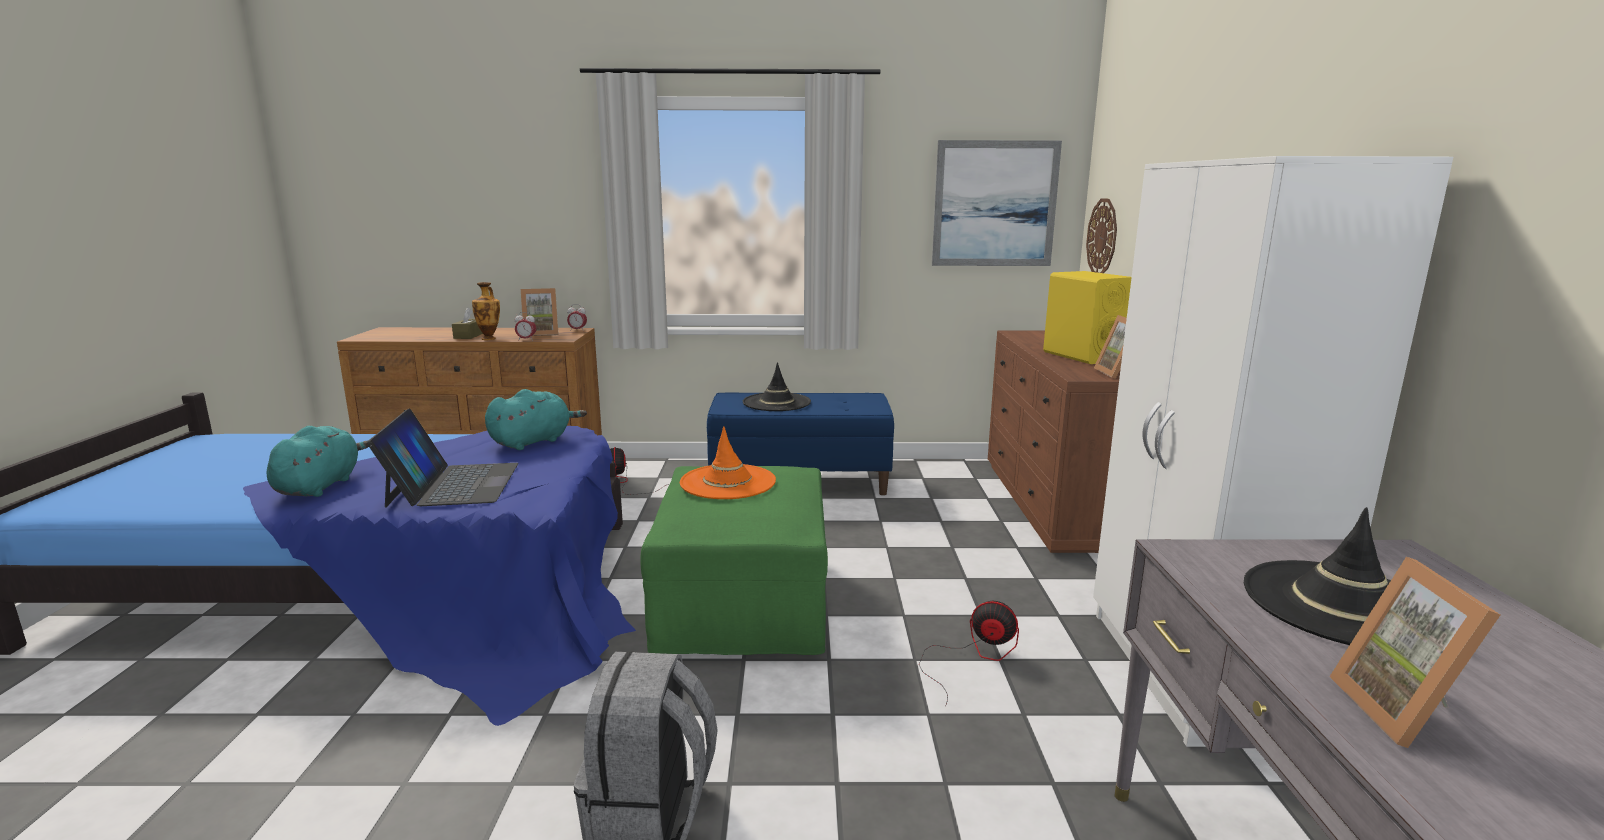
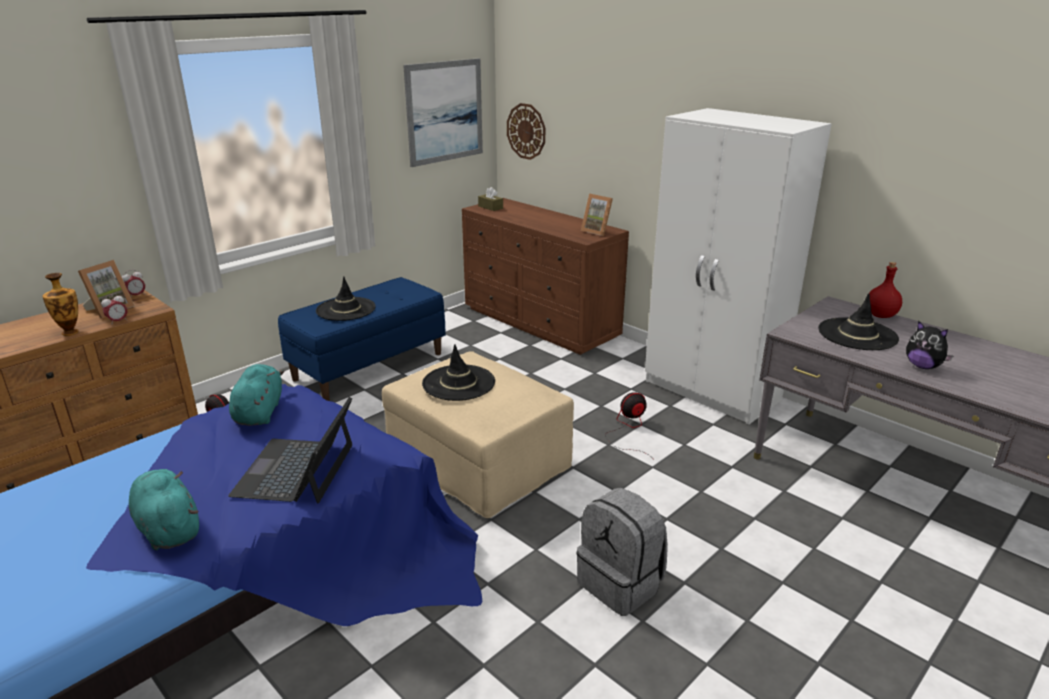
camera: 45 degrees left, 10 degrees up
(453, 484) = (296, 470): laptop -> laptop turned 120 degrees counterclockwise
(469, 335) = (33, 335): brown tissue box -> brown tissue box (490, 207)
(728, 482) = (458, 383): orange hat -> black hat
(741, 602) = (477, 462): green ottoman -> beige ottoman
(1082, 356) = (554, 221): yellow speaker -> none
(1406, 712) = (923, 366): picture frame -> plush toy
(1490, 602) = (880, 315): none -> red bottle

